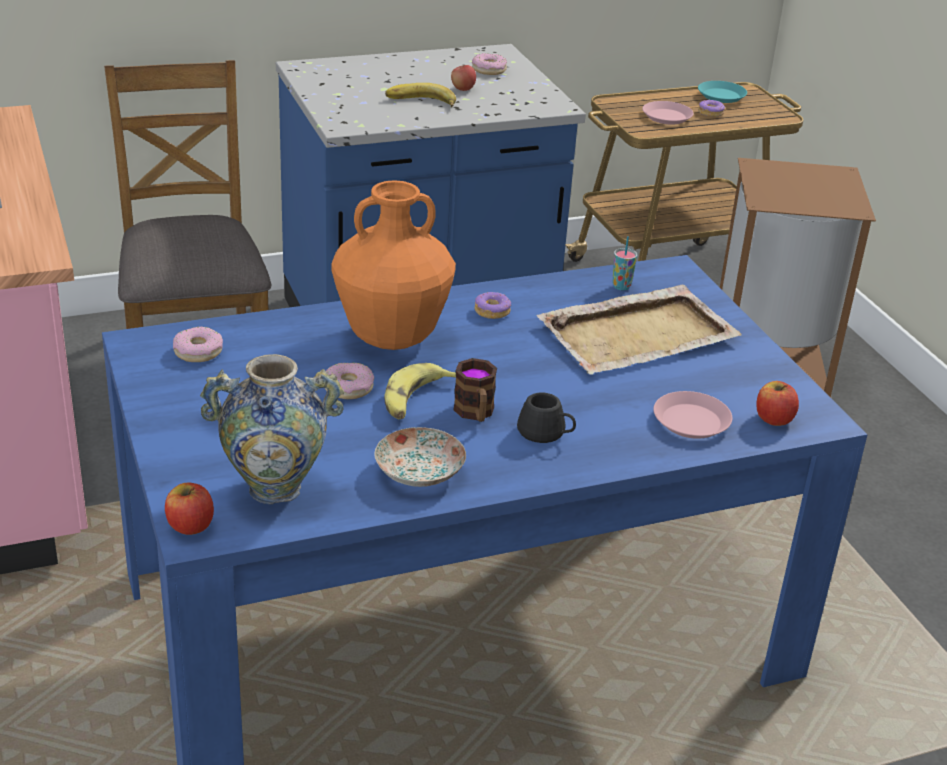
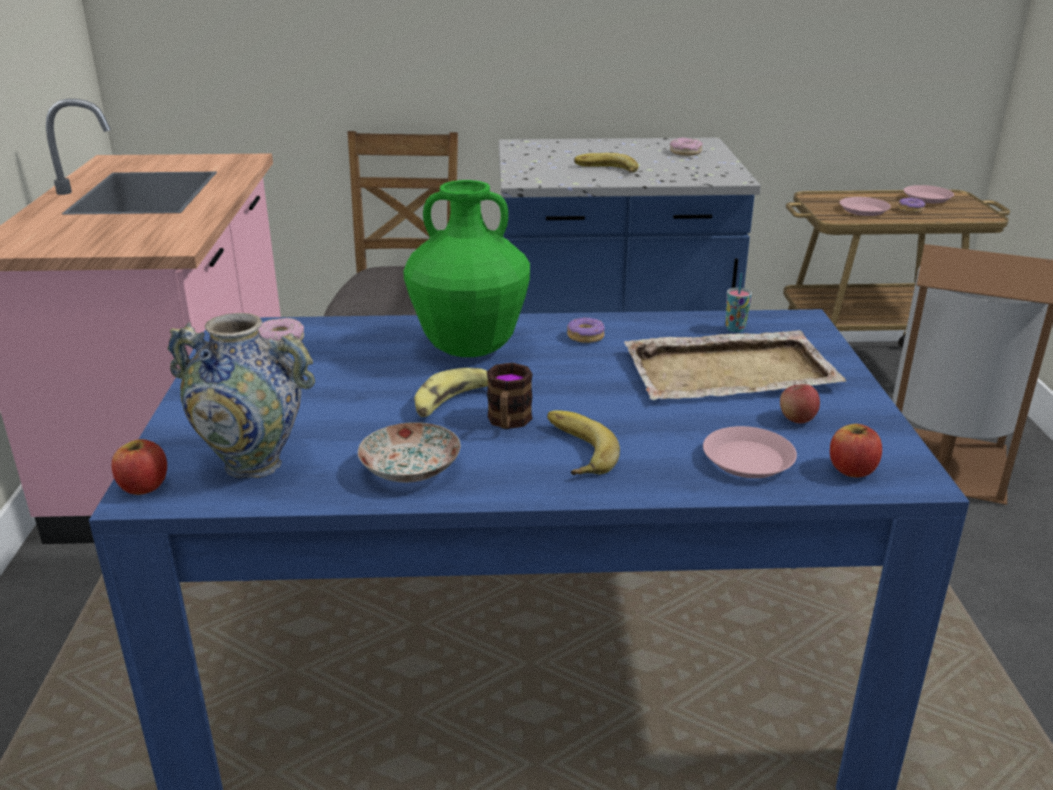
camera: 20 degrees right, 5 degrees down
(348, 387) = (396, 385): donut -> none
(392, 338) = (470, 349): orange vase -> green vase
(463, 89) = (652, 163): apple -> apple (797, 419)
(546, 433) = (573, 450): black mug -> banana
(721, 96) = (927, 198): turquoise plate -> pink plate

